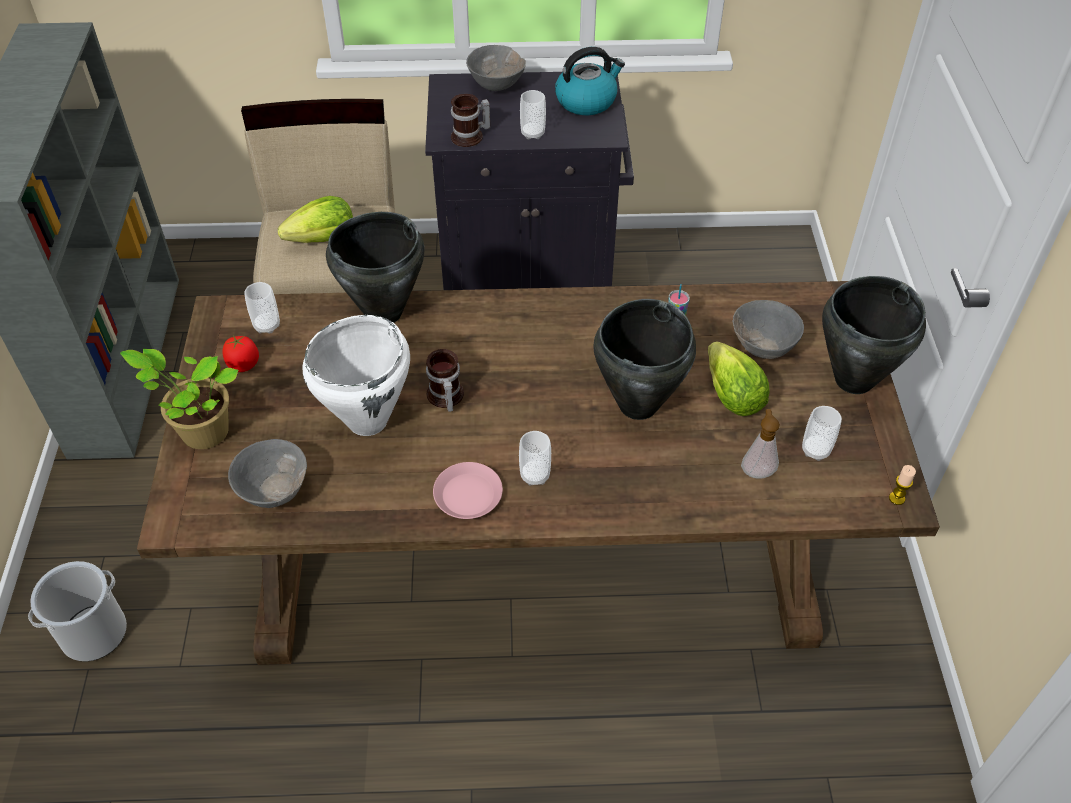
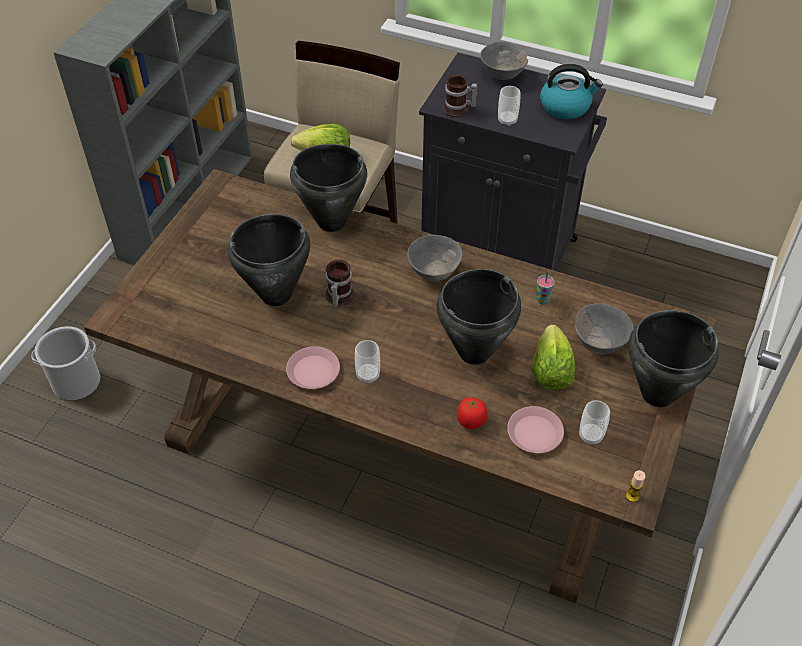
camera: 25 degrees right, 0 degrees up
(201, 432) = (164, 263): potted plant -> none
(244, 365) = (217, 227): tomato -> tomato (471, 421)
(267, 325) = (247, 205): cup -> none
(275, 493) = (188, 322): grey bowl -> grey bowl (434, 273)
(369, 421) = (276, 295): white cooking pot -> black cooking pot
(757, 470) = (534, 433): soap dispenser -> pink plate

